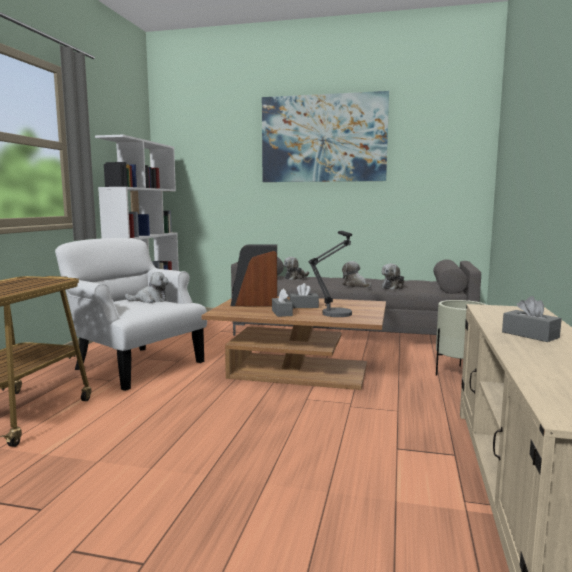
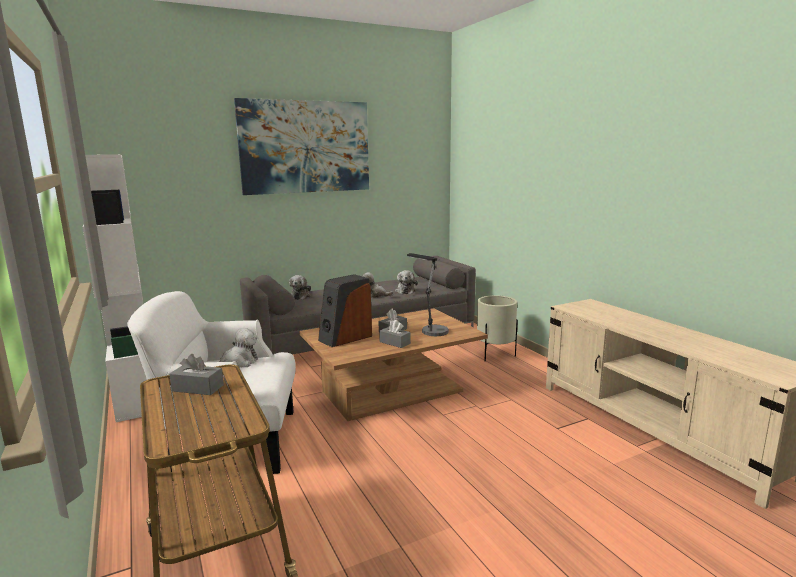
camera: 40 degrees left, 5 degrees up
(530, 335) = (642, 326): grey tissue box -> grey tissue box (198, 388)

